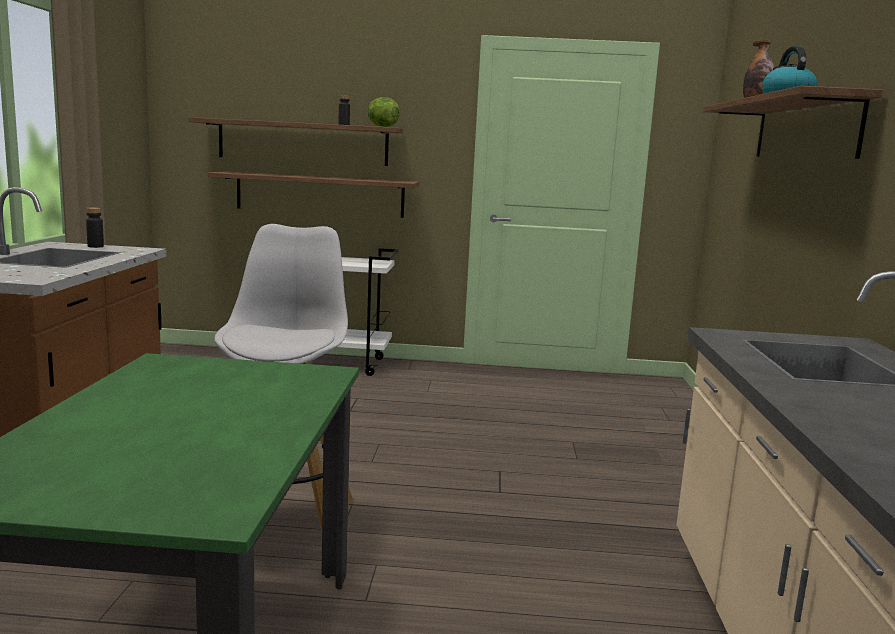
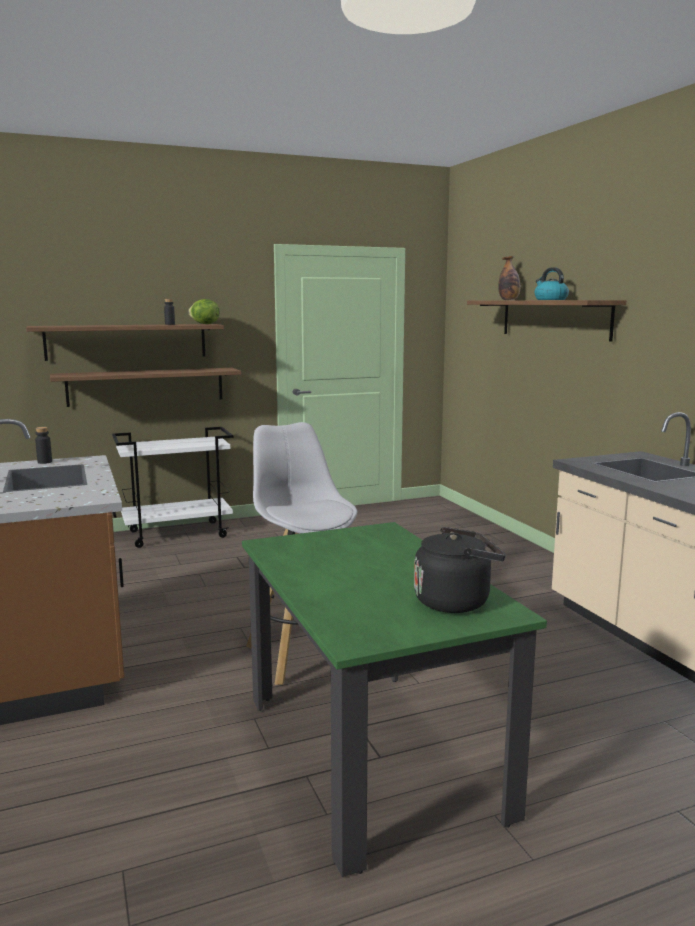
camera: 25 degrees left, 0 degrees up
(191, 478) = (456, 601): none -> black kettle

